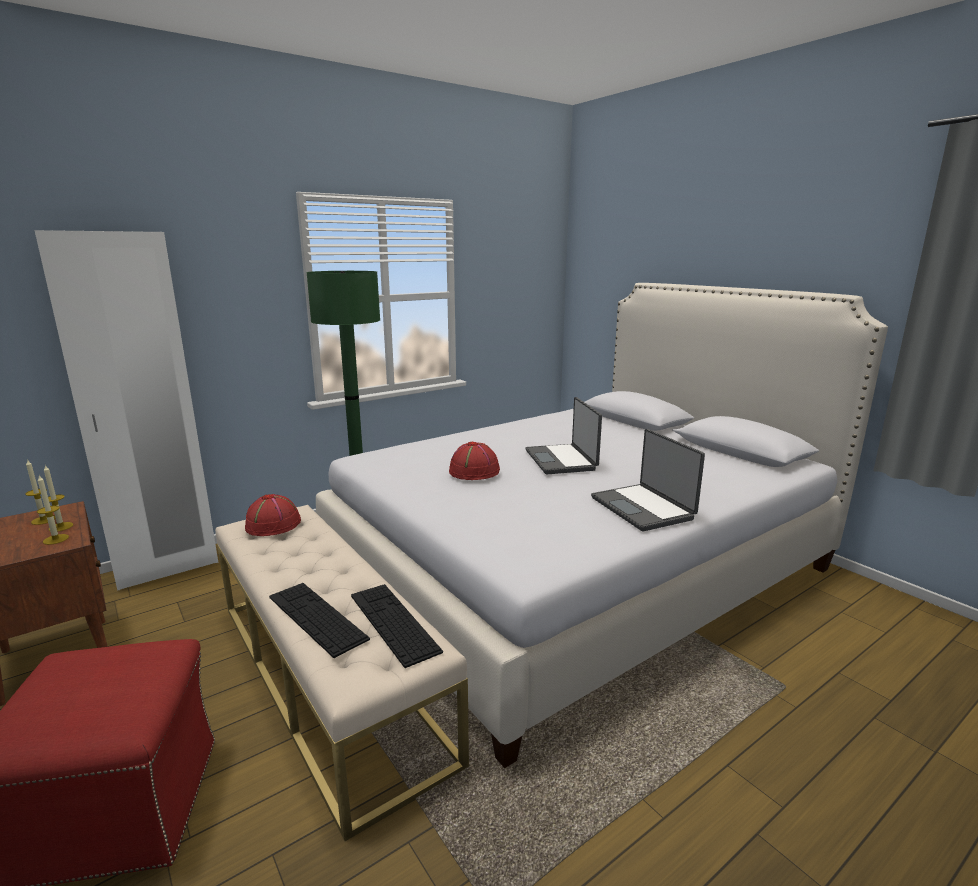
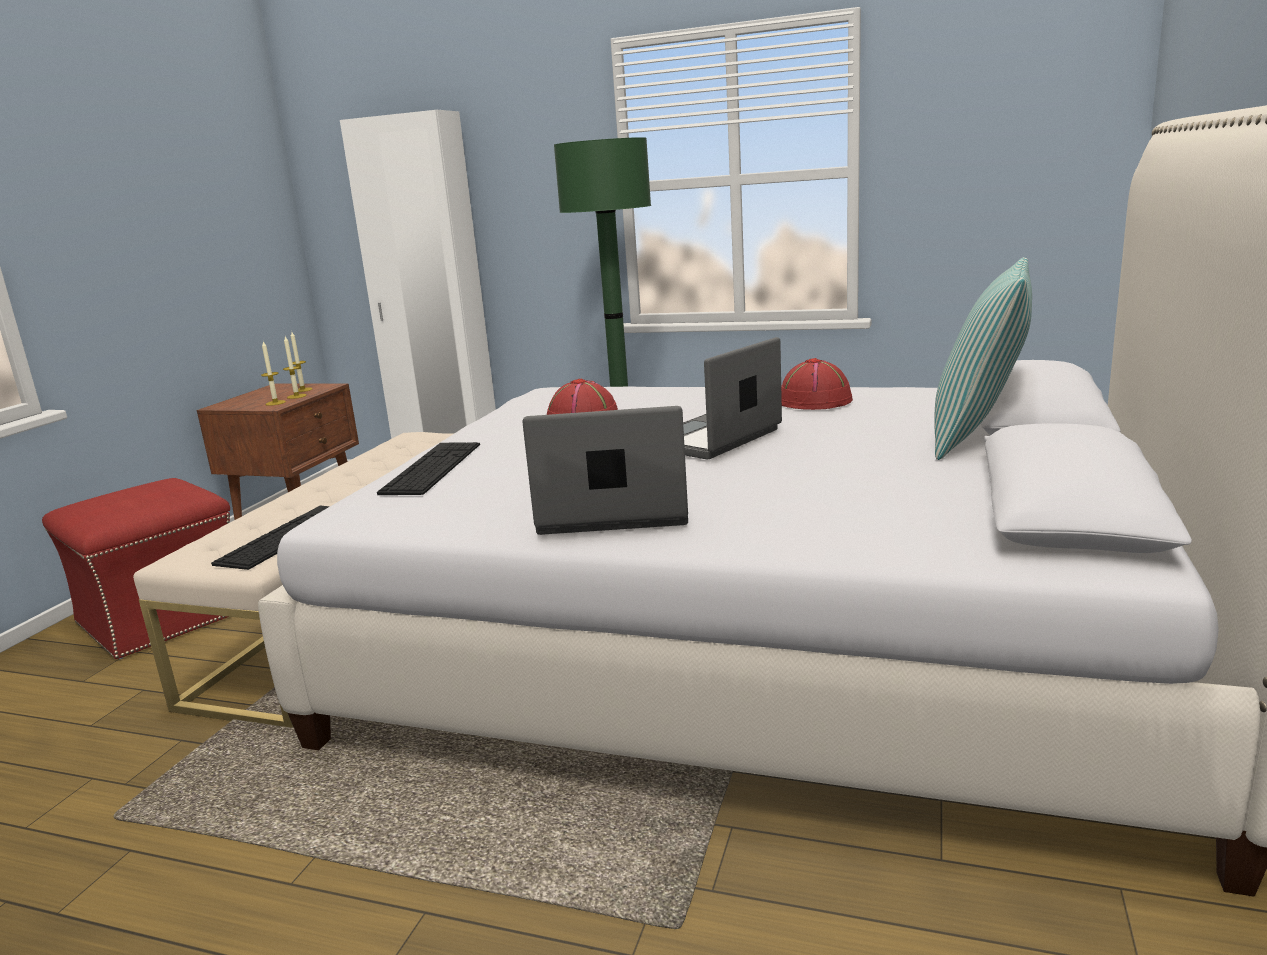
camera: 55 degrees right, 0 degrees up
(273, 524) = (426, 440): red hat -> red hat (815, 401)
(317, 617) = (272, 512): keyboard -> keyboard (432, 468)
(642, 430) = (979, 435): none -> pillow
(643, 508) = (612, 513): laptop -> laptop turned 60 degrees clockwise

